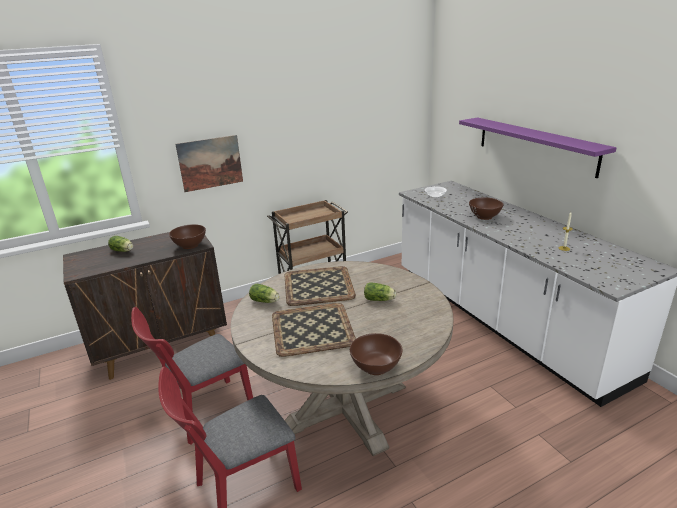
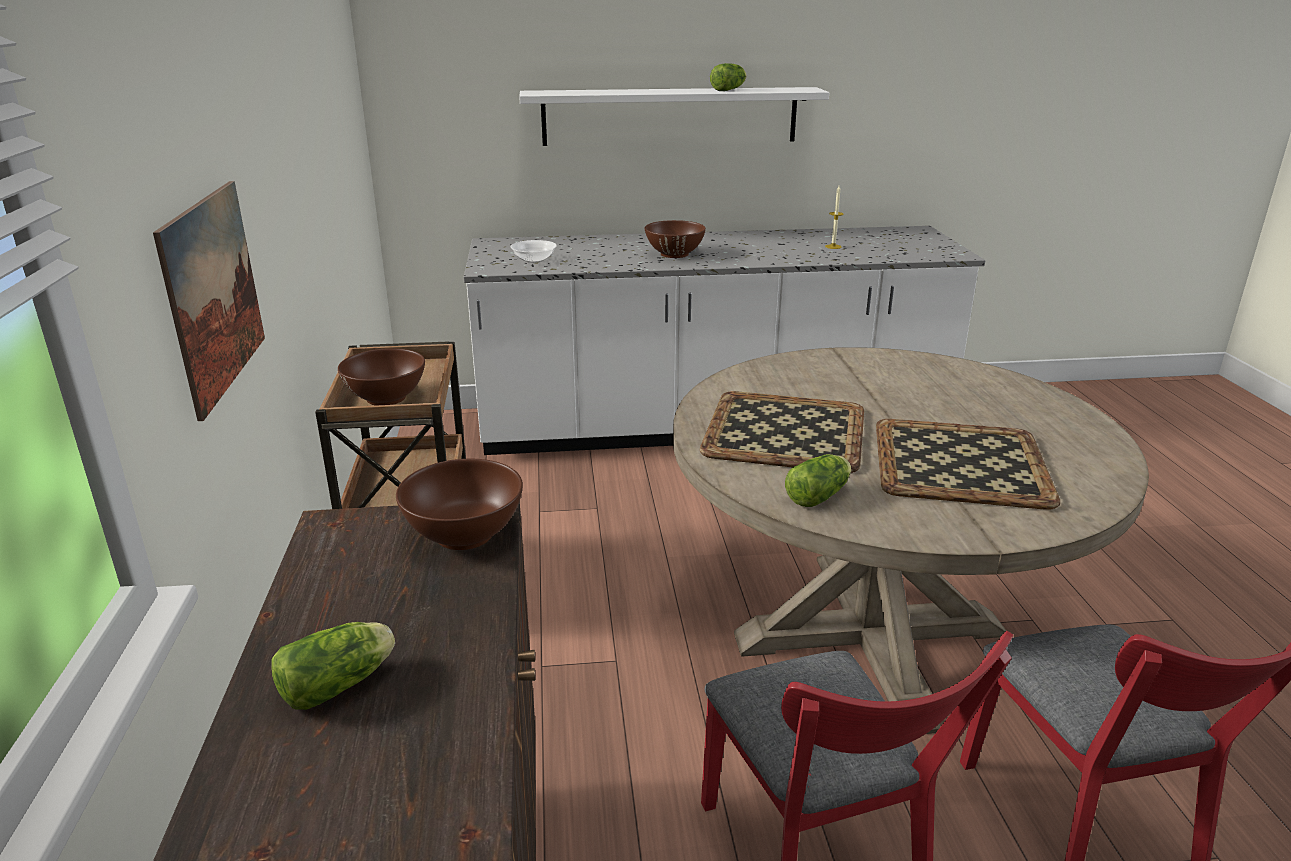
camera: 70 degrees left, 0 degrees up
(376, 367) = (1096, 432): brown bowl -> brown bowl (387, 398)
(380, 300) = (875, 391): lettuce -> lettuce (729, 90)
(535, 145) = (670, 116): purple shelf -> white shelf

